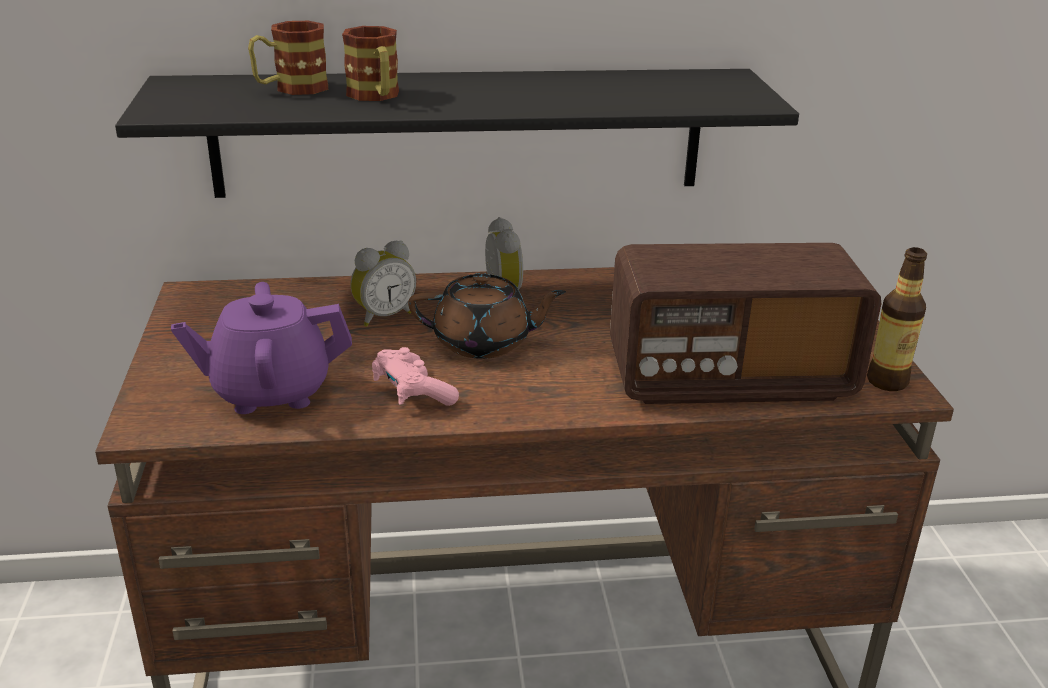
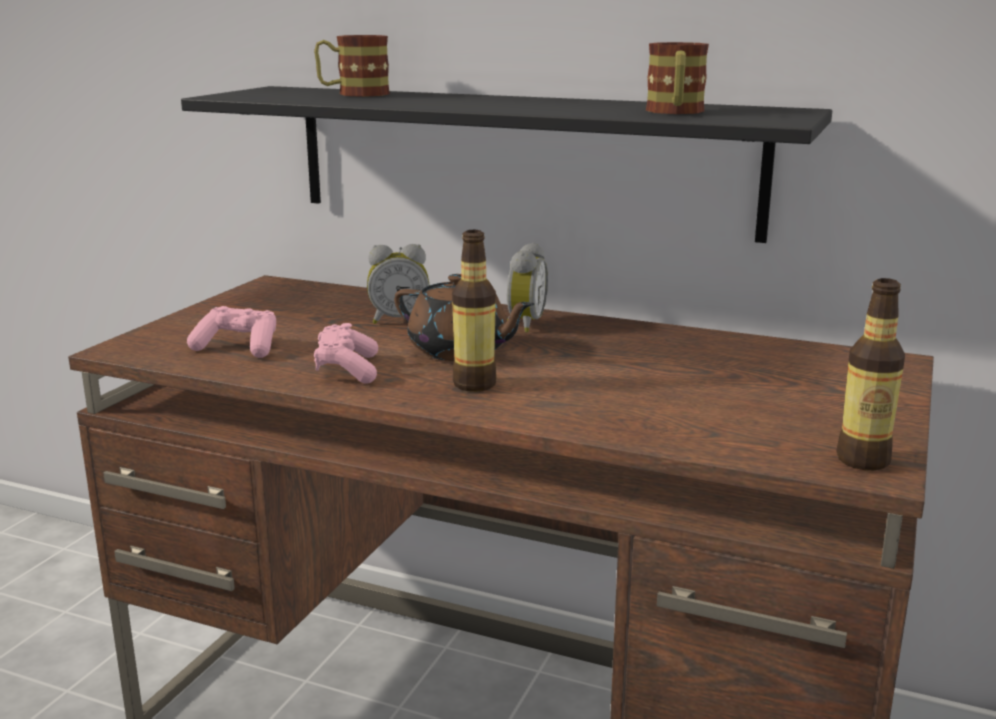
camera: 30 degrees right, 10 degrees down
(270, 391) = (238, 347): purple teapot -> pink game controller
(376, 96) = (409, 99): mug -> mug (675, 112)
(542, 380) = (474, 384): none -> bottle
(729, 378) = (670, 420): radio -> none

